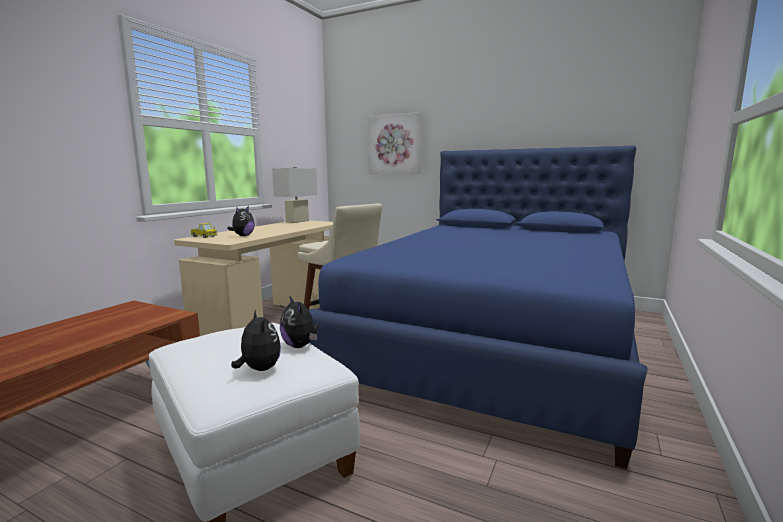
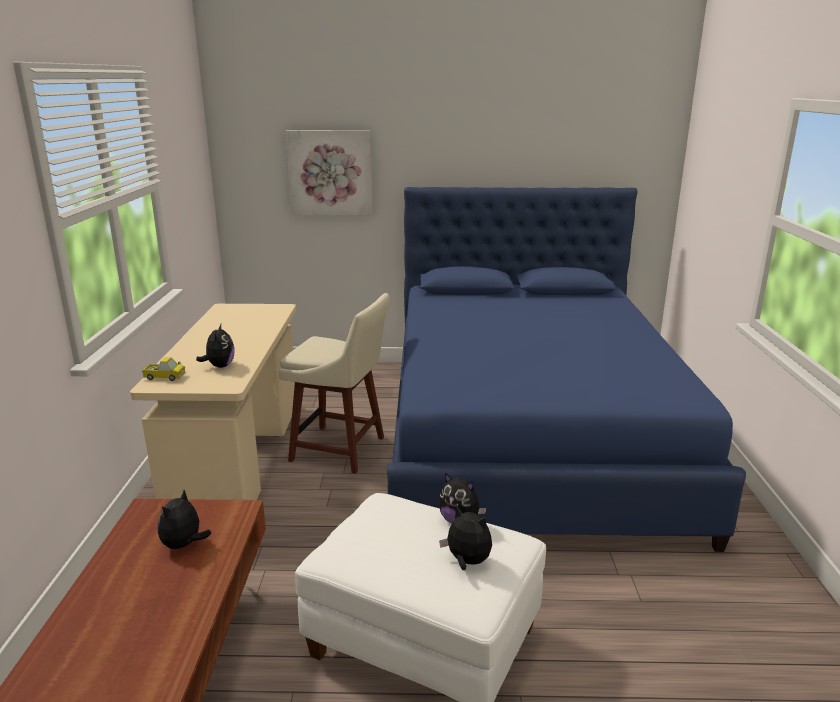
camera: 25 degrees left, 10 degrees up
(113, 324) = (184, 545): none -> plush toy
(297, 221) = (226, 310): white table lamp -> none

